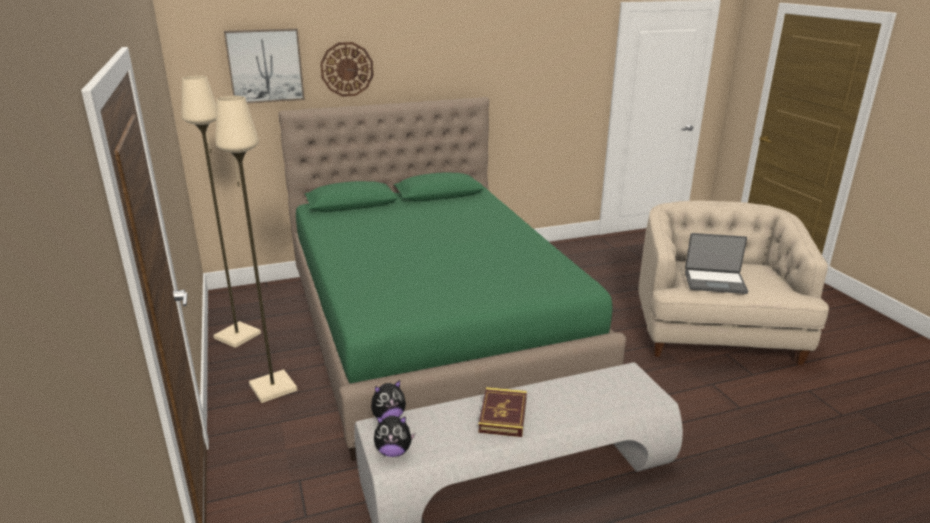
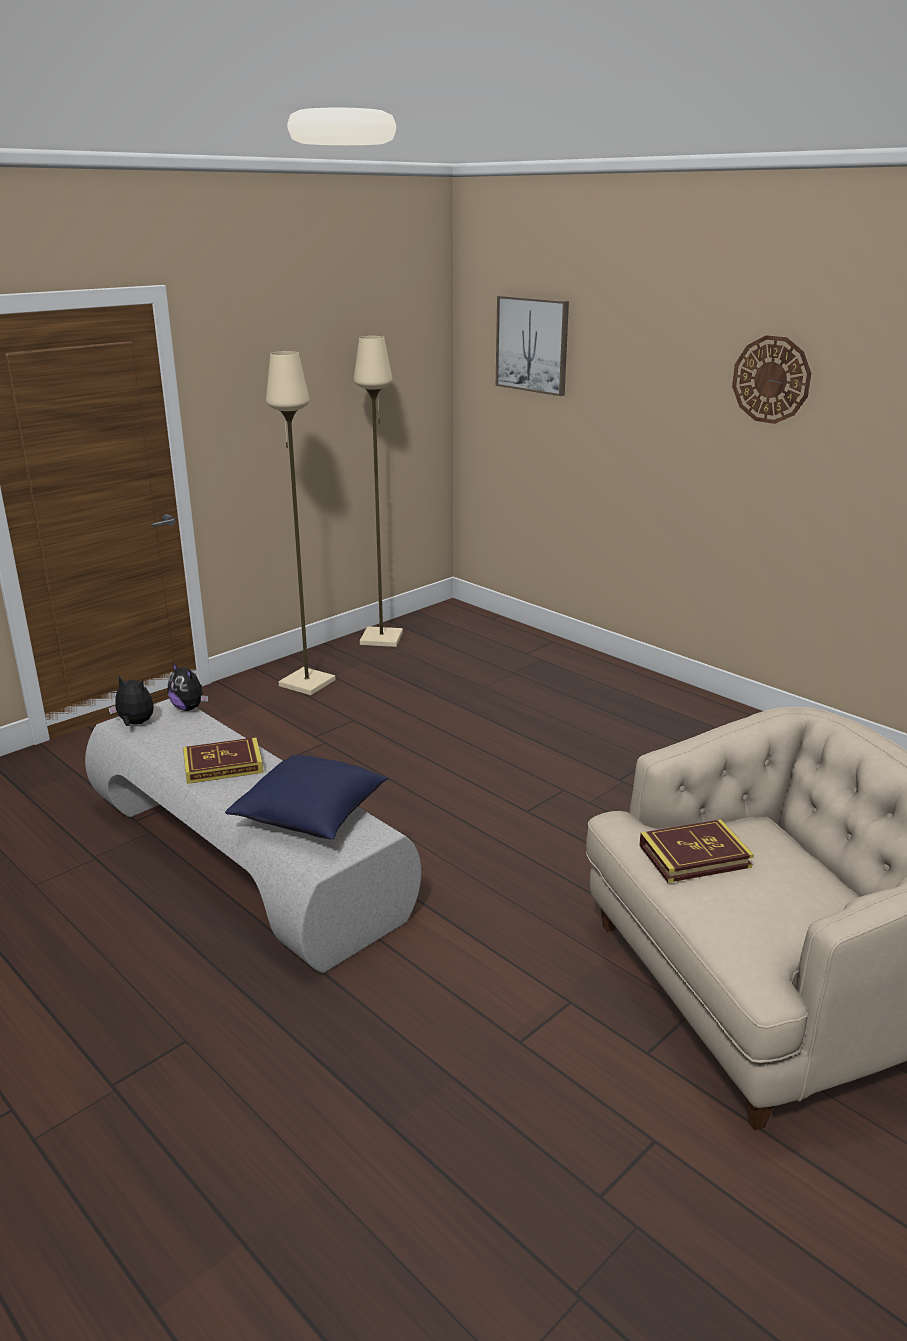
camera: 65 degrees right, 0 degrees up
(347, 69) = (615, 365): wall clock -> wall clock (771, 379)
(393, 451) = (135, 724): plush toy -> plush toy turned 135 degrees clockwise
(433, 329) = (497, 732): green bed -> none
(599, 390) = (311, 817): none -> blue pillow
(714, 282) = (694, 856): laptop -> book

